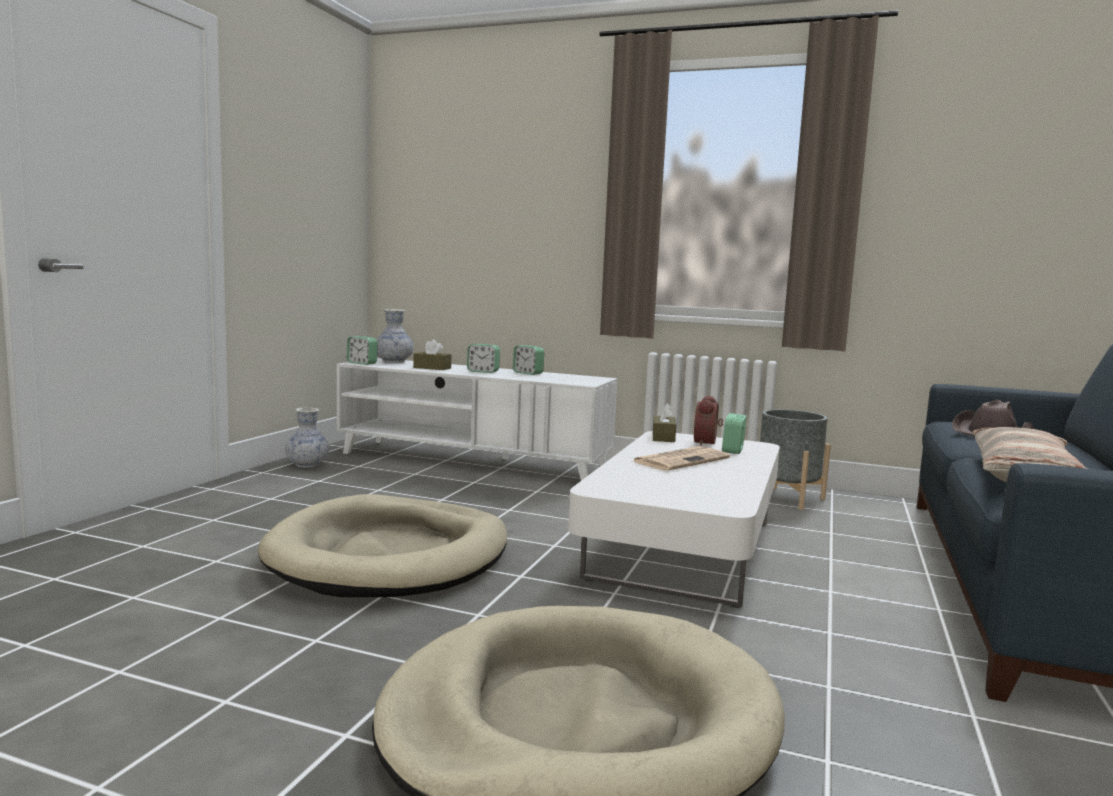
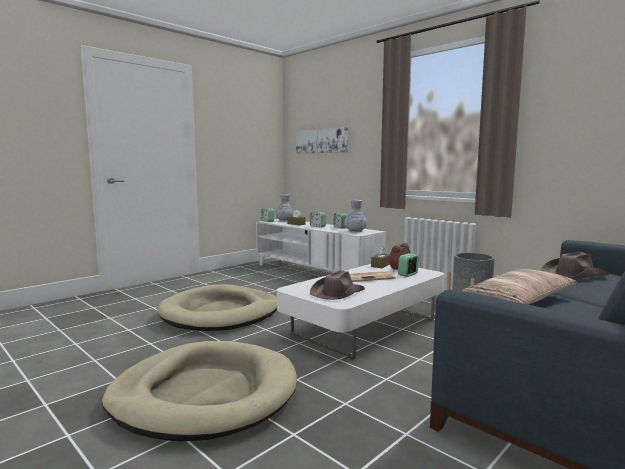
camera: 25 degrees right, 0 degrees up
(307, 465) = (237, 269): vase -> vase (355, 231)
(464, 208) = (321, 141): none -> picture
(687, 490) = (337, 293): none -> brown hat

